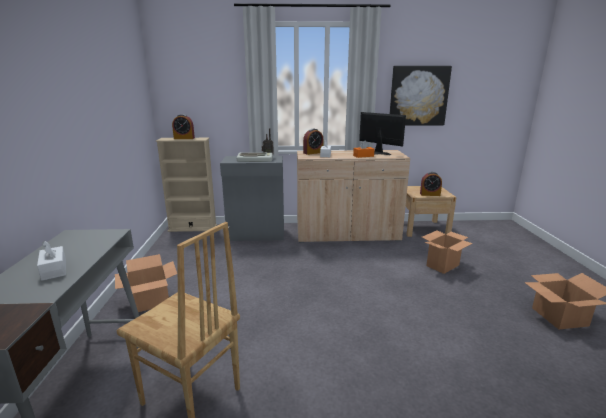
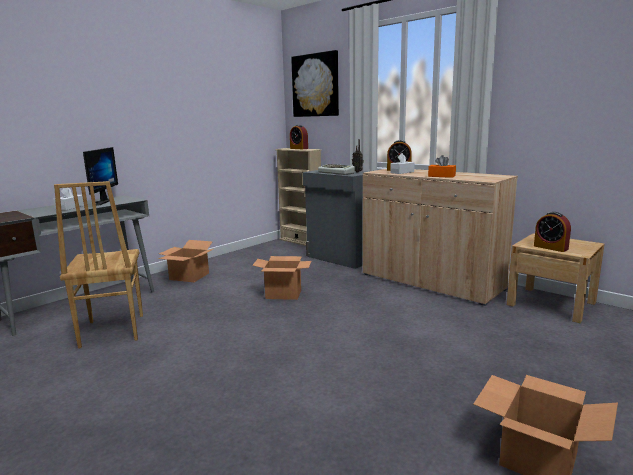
camera: 45 degrees right, 5 degrees down
(376, 153) = (469, 176): monitor -> monitor (99, 202)
(418, 96) = (565, 96): picture -> picture (315, 85)
(442, 265) = (486, 343): cardboard box -> cardboard box (284, 294)

